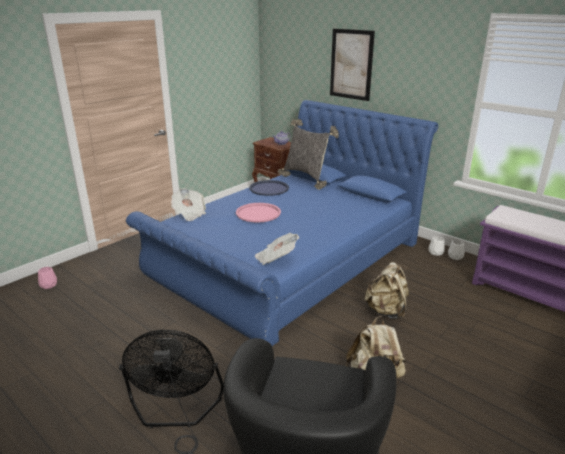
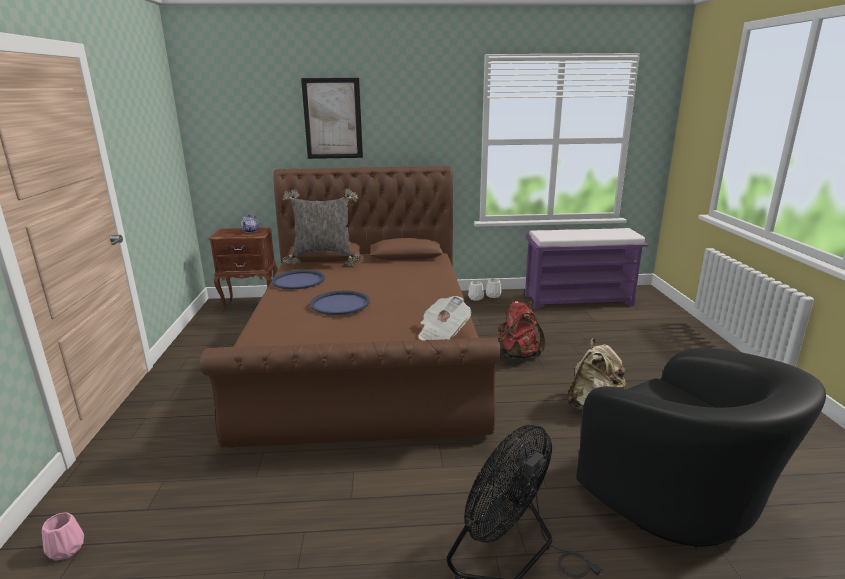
camera: 45 degrees left, 5 degrees down
(189, 213) = (258, 332): newspaper -> none
(258, 213) = (340, 303): pink tray -> blue tray
(289, 258) = (365, 353): blue bed -> brown bed
(386, 311) = (518, 355): beige backpack -> red backpack

